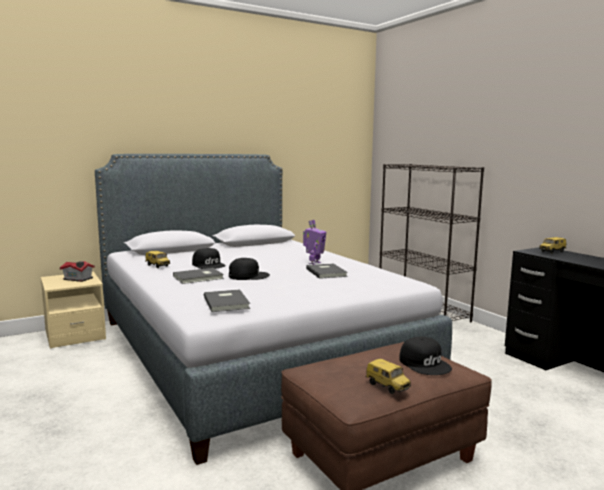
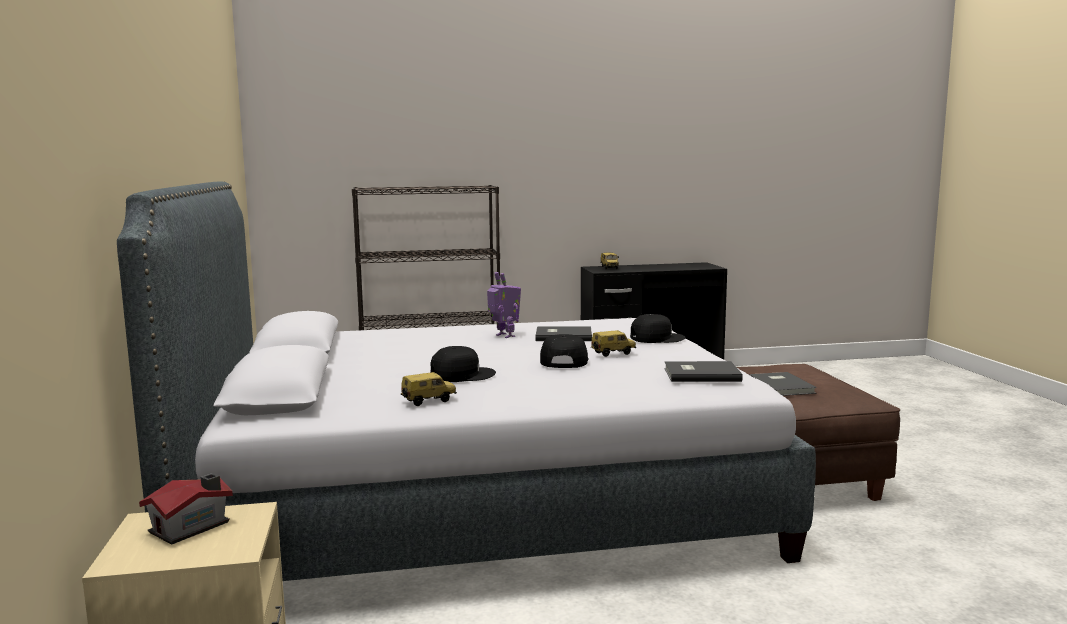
camera: 70 degrees left, 0 degrees up
(199, 277) = (546, 382): grey book -> grey book (782, 386)
(388, 387) = (842, 384): toy car -> toy car (613, 353)
(425, 363) = (789, 368): black cap -> black cap (656, 338)

